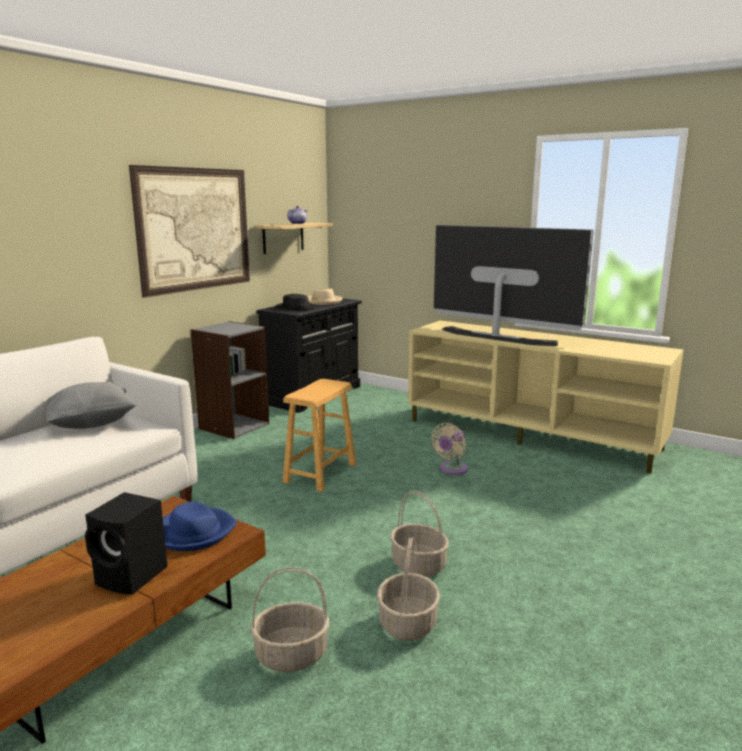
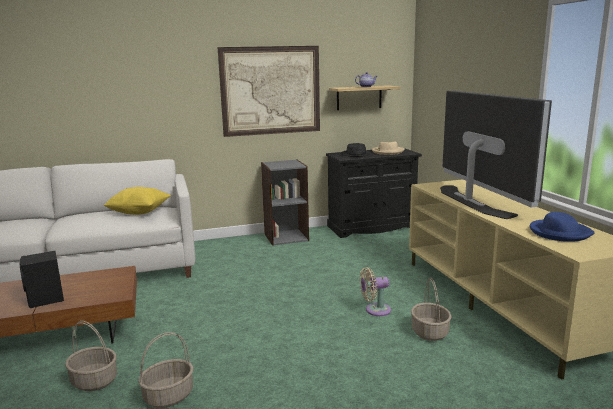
camera: 40 degrees right, 0 degrees up
(91, 424) = (139, 212): grey pillow -> yellow pillow
(194, 532) = (105, 288): blue hat -> blue hat (559, 233)
(320, 473) = (283, 283): brown stool -> none
(419, 565) = (236, 365): basket -> basket (430, 332)

